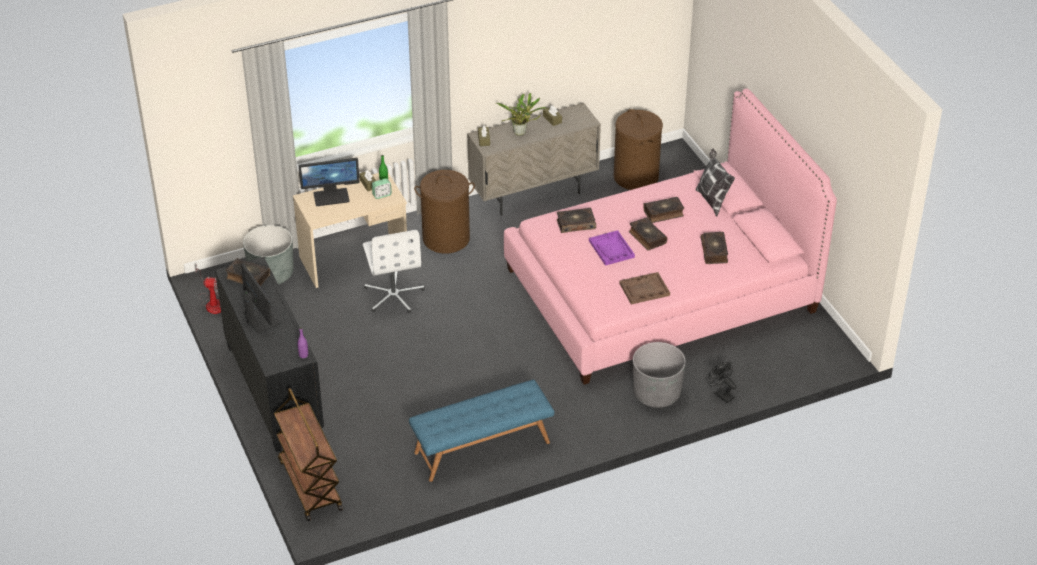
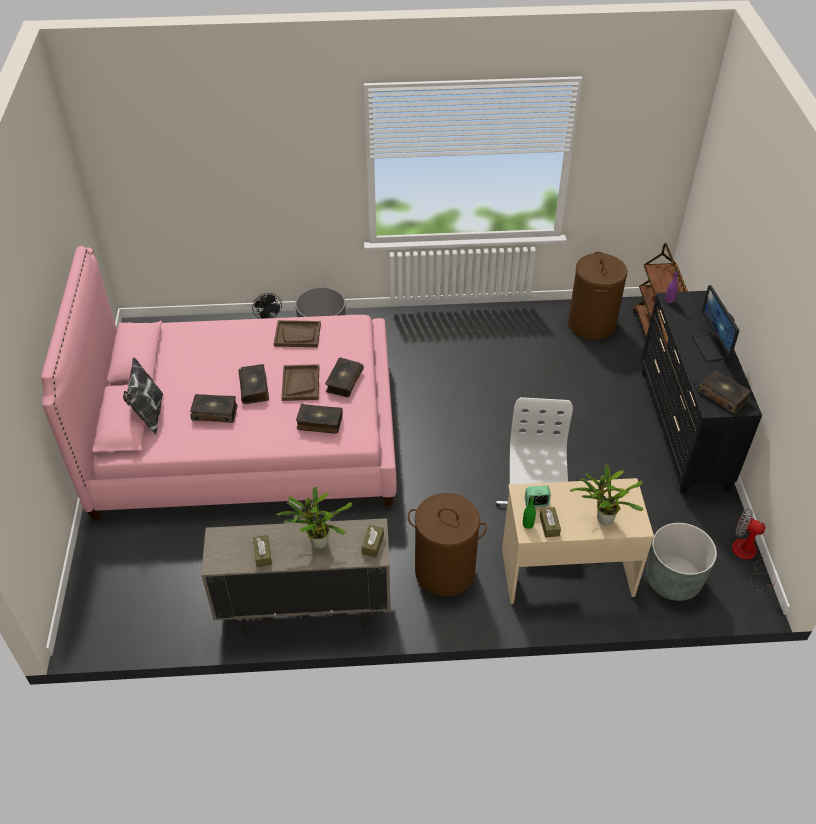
camera: 160 degrees left, 5 degrees up
(331, 196) = (602, 518): monitor -> potted plant
(482, 448) = (498, 329): blue bench -> none
(611, 249) = (300, 383): purple tray -> brown tray
(636, 177) = (162, 600): brown laundry basket -> brown laundry basket (591, 324)
(714, 252) = (199, 356): book -> book (343, 381)

